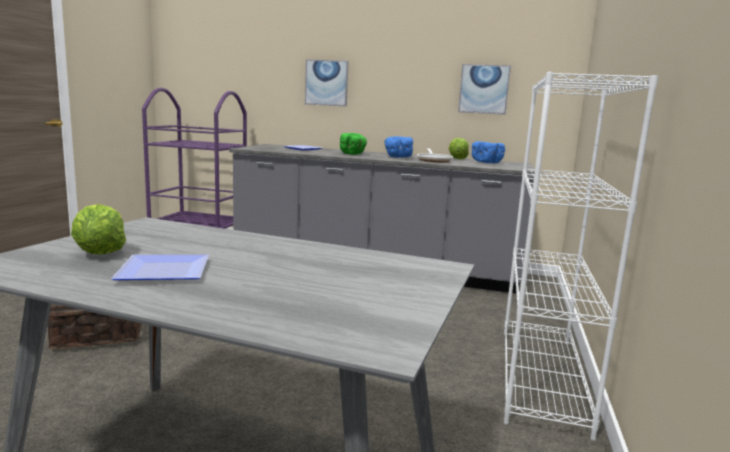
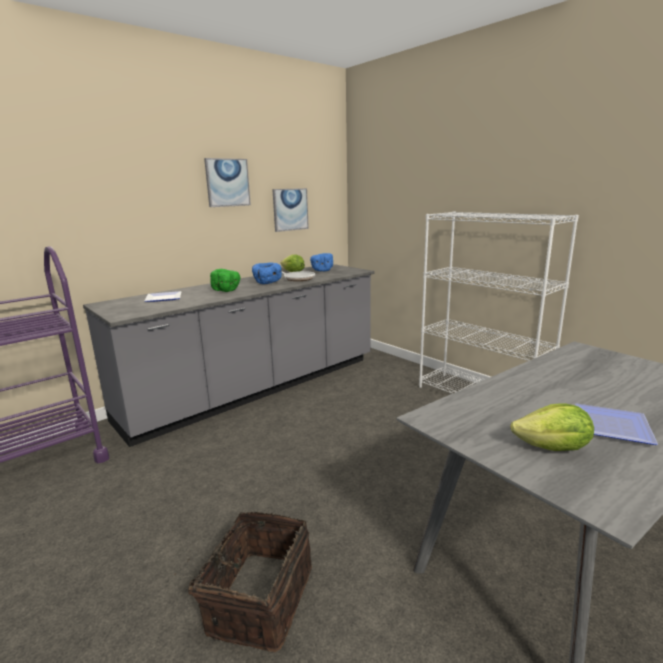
camera: 55 degrees left, 5 degrees up
(326, 83) = (148, 218): picture -> picture (227, 182)

